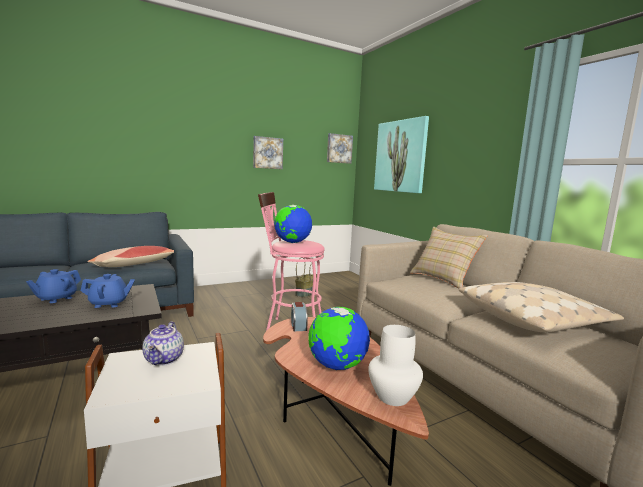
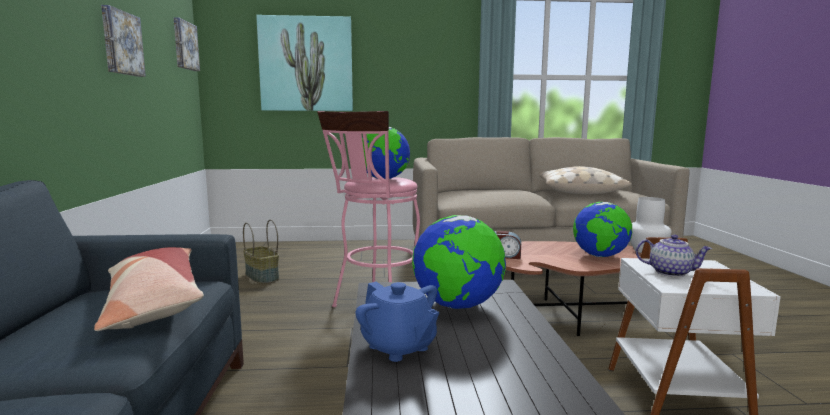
camera: 65 degrees left, 0 degrees up
(109, 303) = (457, 306): blue teapot -> globe
(443, 279) = (474, 189): beige pillow -> none

